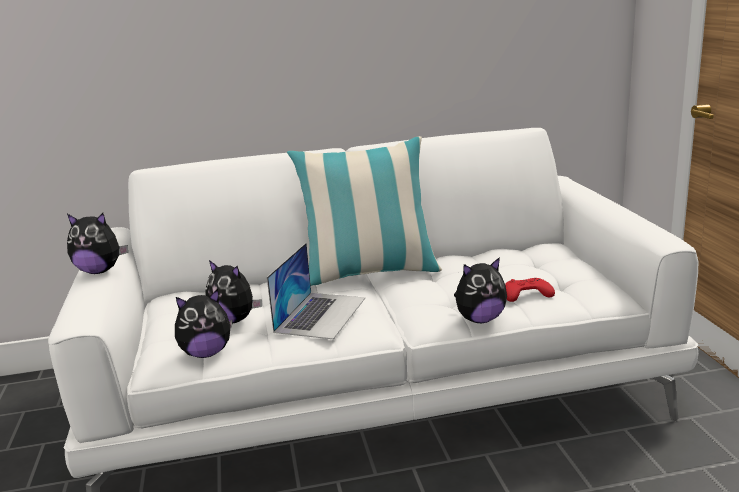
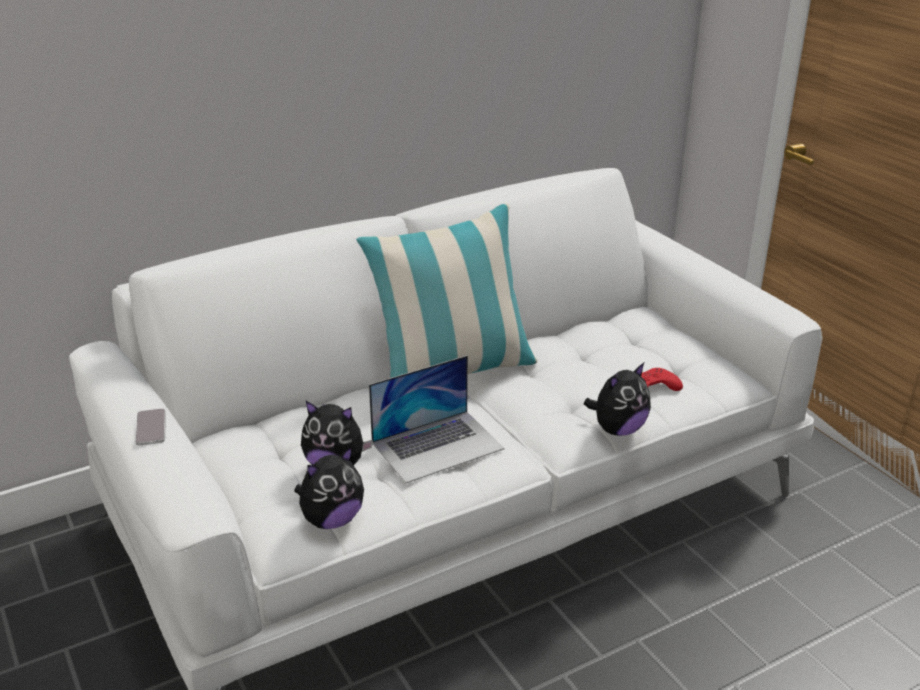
camera: 20 degrees left, 10 degrees up
(100, 271) = (151, 428): plush toy -> phone
(321, 314) = (438, 445): laptop -> laptop turned 60 degrees clockwise

